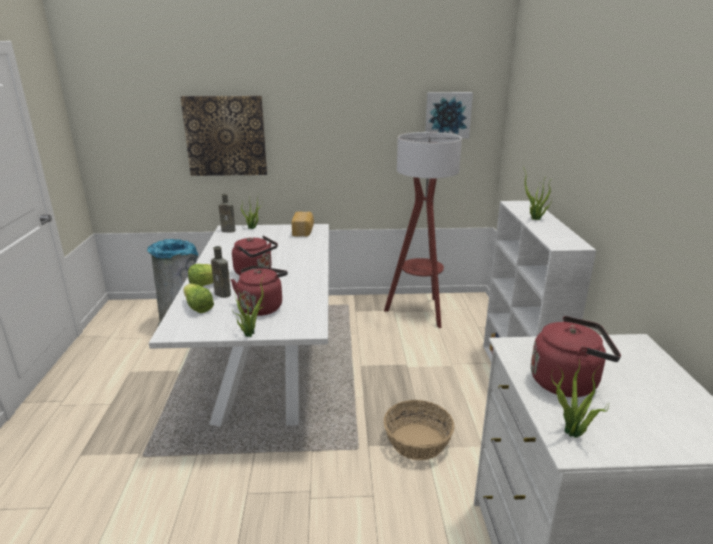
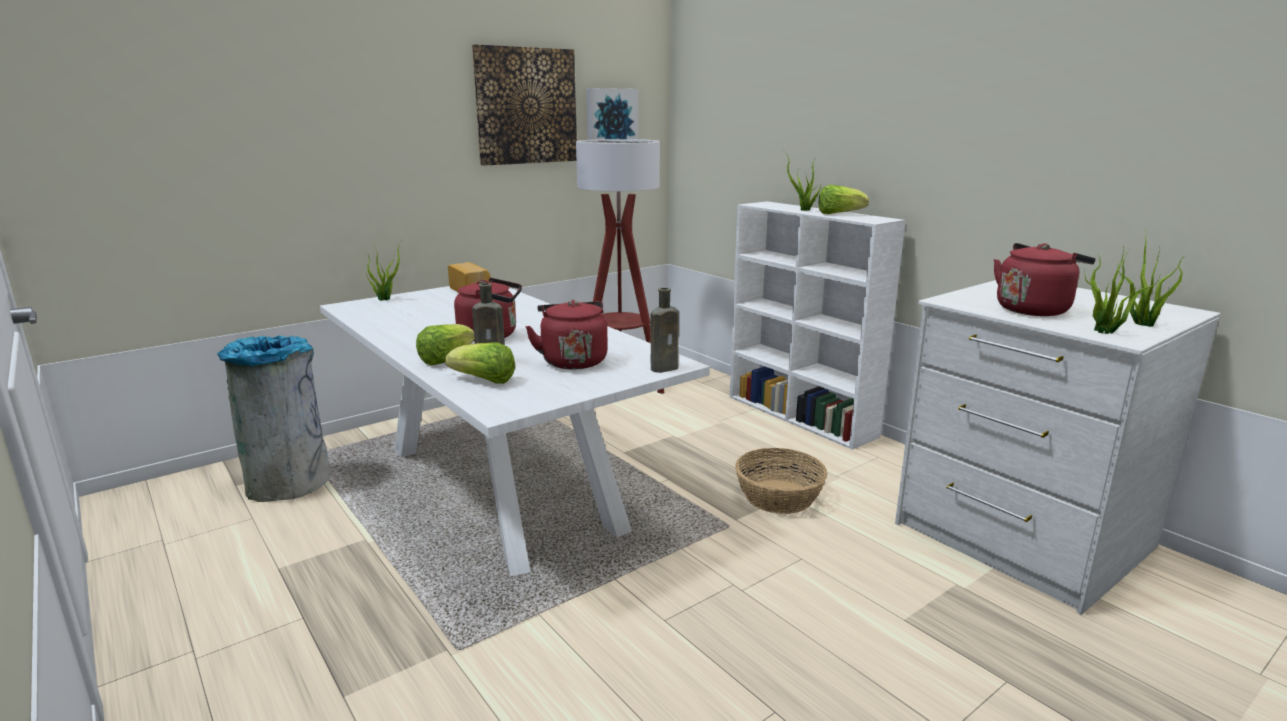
camera: 35 degrees left, 5 degrees down
(225, 136) = (309, 156): picture -> picture (526, 106)
(229, 231) = (354, 307): brown bottle -> brown bottle (666, 368)
(249, 333) = (610, 384): potted plant -> potted plant (1141, 324)
(552, 230) = (839, 214): none -> lettuce

